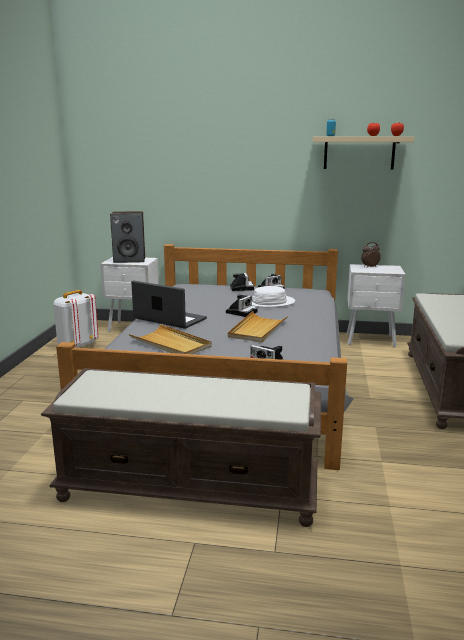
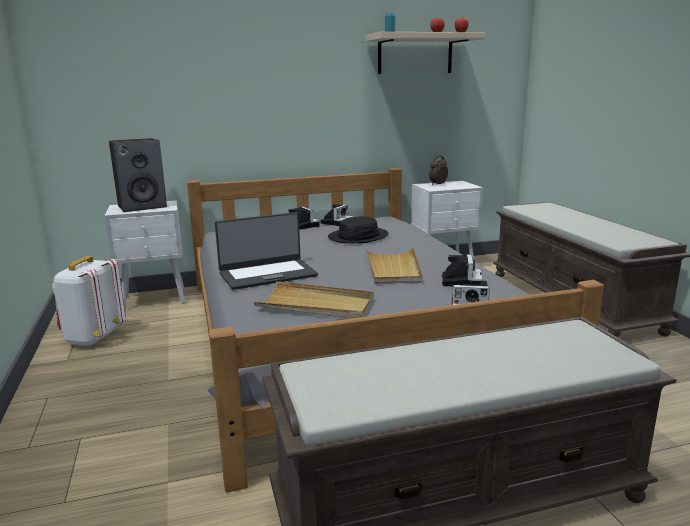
camera: 25 degrees left, 0 degrees up
(169, 319) = (267, 274): laptop -> laptop turned 150 degrees clockwise
(241, 312) = (344, 252): camera -> camera (461, 281)
(269, 302) = (358, 237): white hat -> black hat

